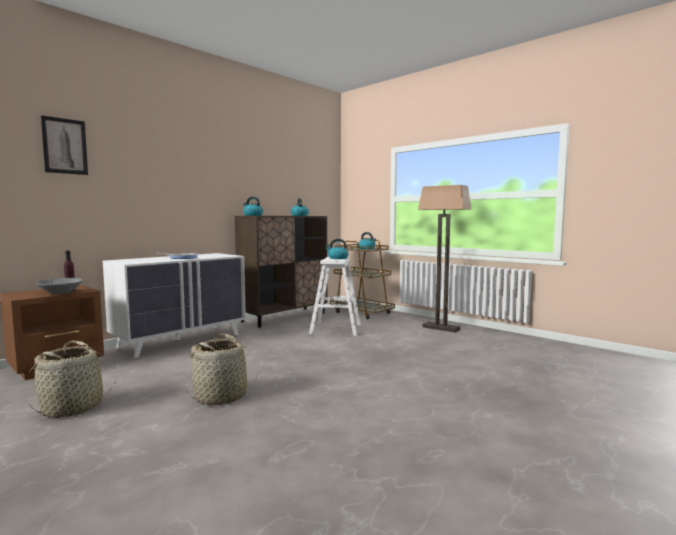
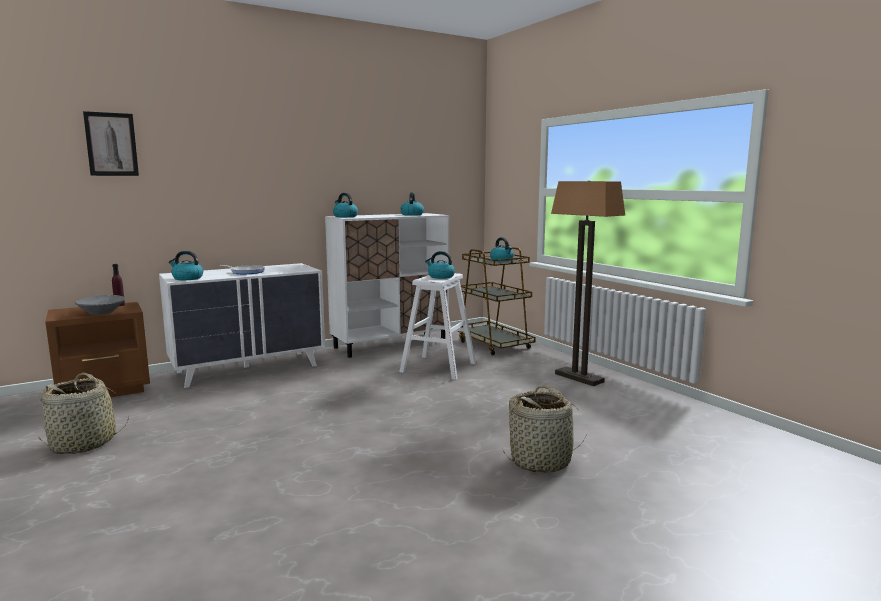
camera: 15 degrees right, 5 degrees up
(137, 262) = (187, 278): none -> kettle
(221, 396) = (233, 448): basket -> basket (541, 461)
(284, 317) = (391, 344): brown cabinet -> white cabinet

